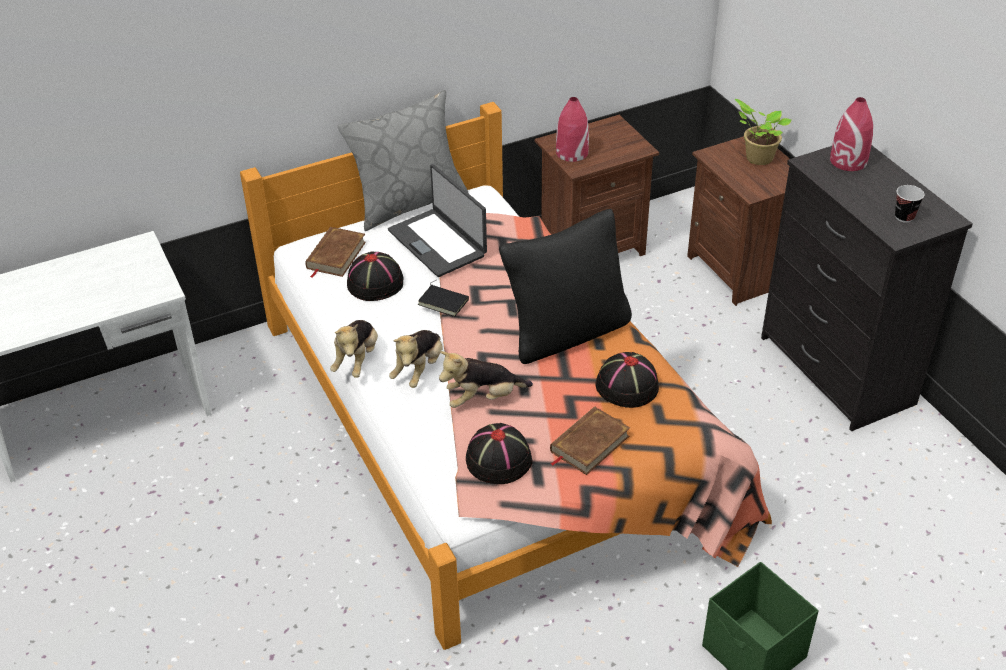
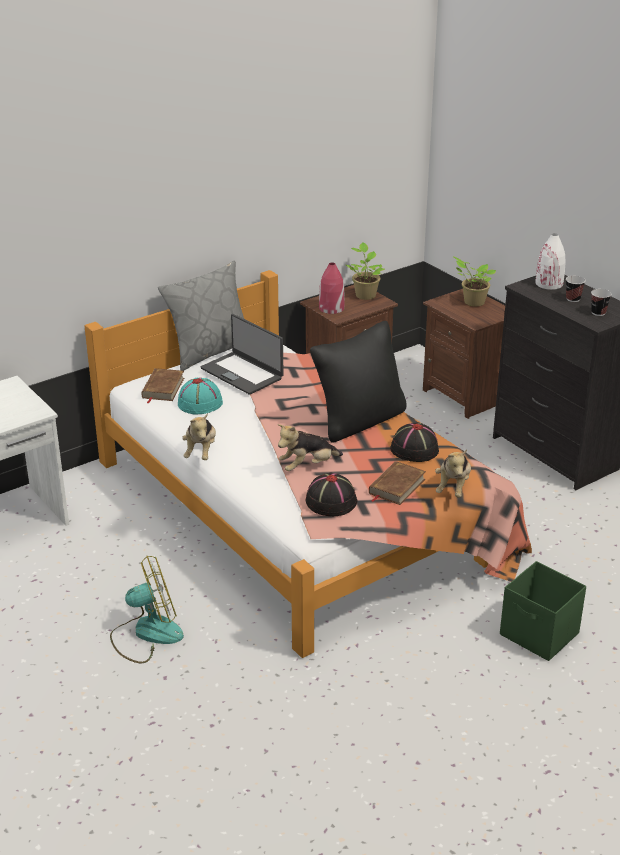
camera: 10 degrees left, 10 degrees down
(265, 588) = (146, 634): none -> fan
(375, 283) = (200, 403): black hat -> turquoise hat
(419, 370) = (251, 453): plush toy -> plush toy (453, 487)
(444, 301) = (259, 409): black book -> none
(620, 135) = (365, 295): none -> potted plant
(848, 161) = (549, 284): red vase -> white vase
(875, 190) = (573, 299): none -> cup

